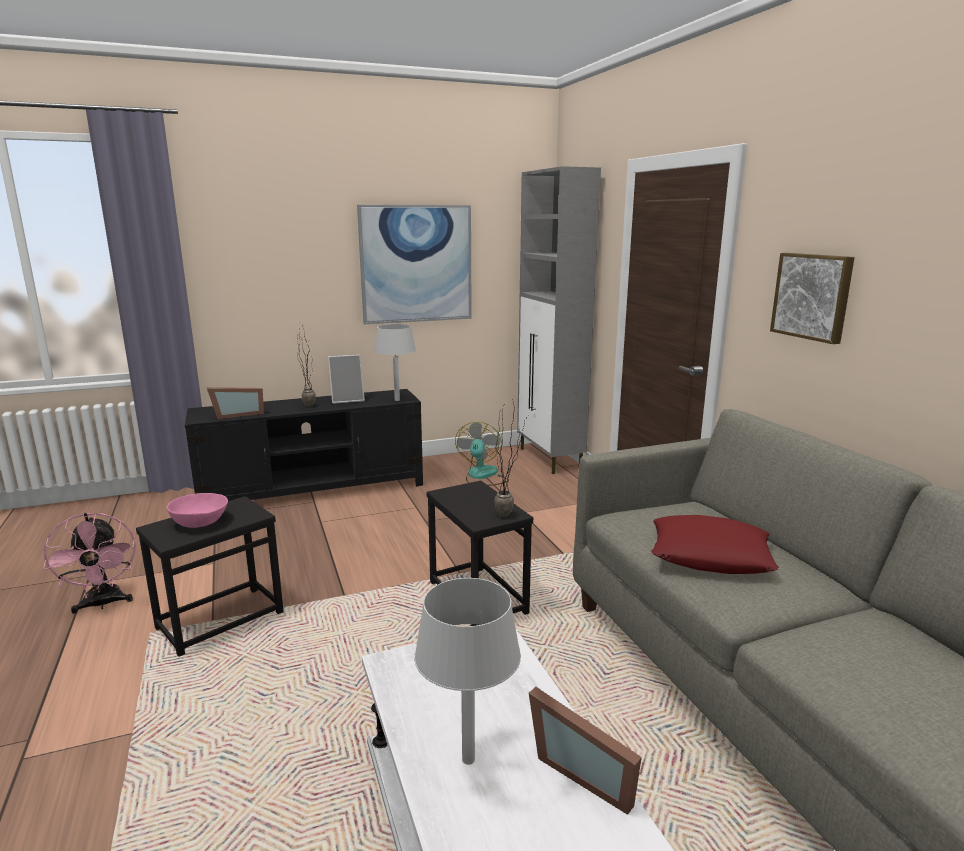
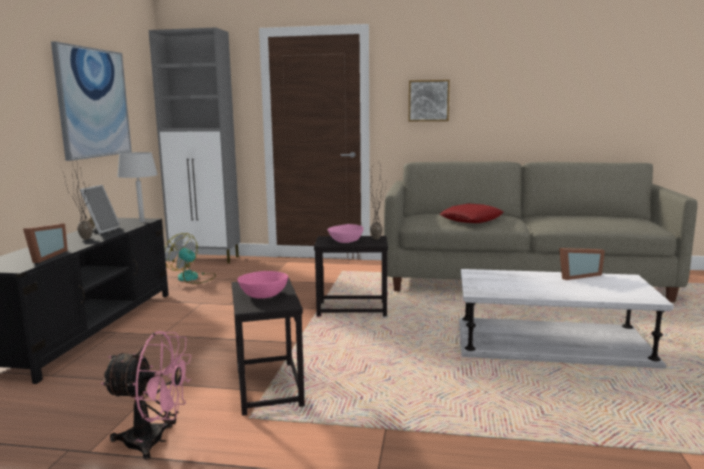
camera: 60 degrees left, 5 degrees down
(467, 501) = (345, 241): none -> pink bowl
(468, 759) = (560, 289): grey table lamp -> none

